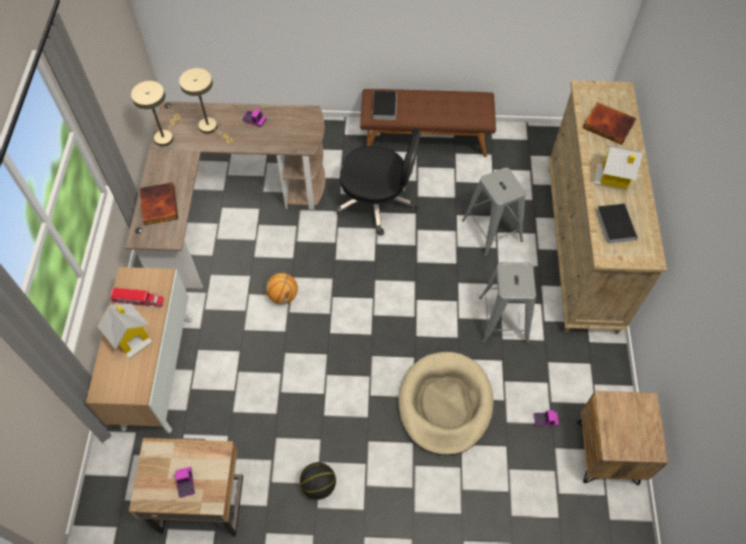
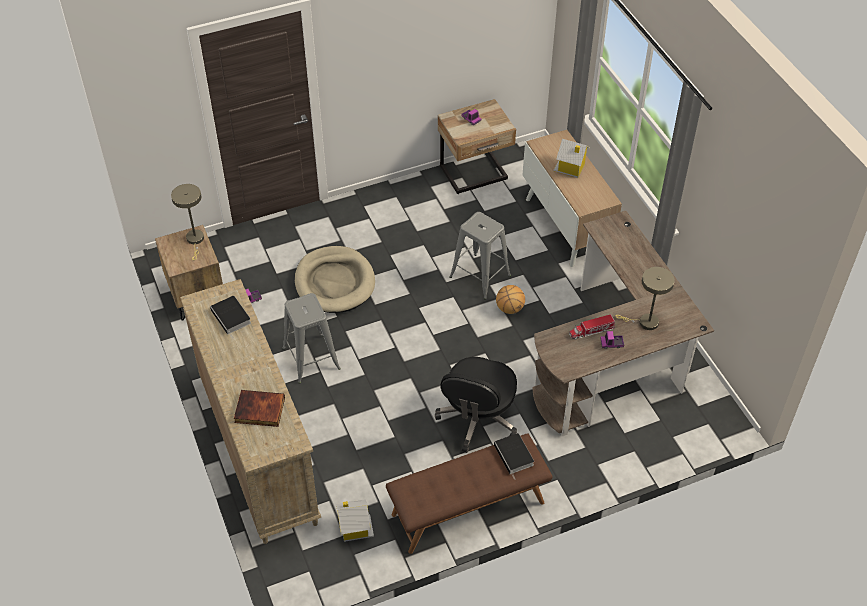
camera: 155 degrees right, 10 degrees down
(138, 301) = (586, 189): toy truck -> toy truck (591, 331)
(158, 205) = (629, 245): book -> none
(165, 136) = (678, 300): beige table lamp -> beige table lamp (195, 240)
(319, 485) = (402, 207): basketball -> none
(378, 202) = (478, 419): black office chair -> black office chair turned 60 degrees counterclockwise
(492, 231) = (352, 433): grey stool -> grey stool (479, 276)
(613, 178) = (242, 357): toy house -> toy house (355, 528)

